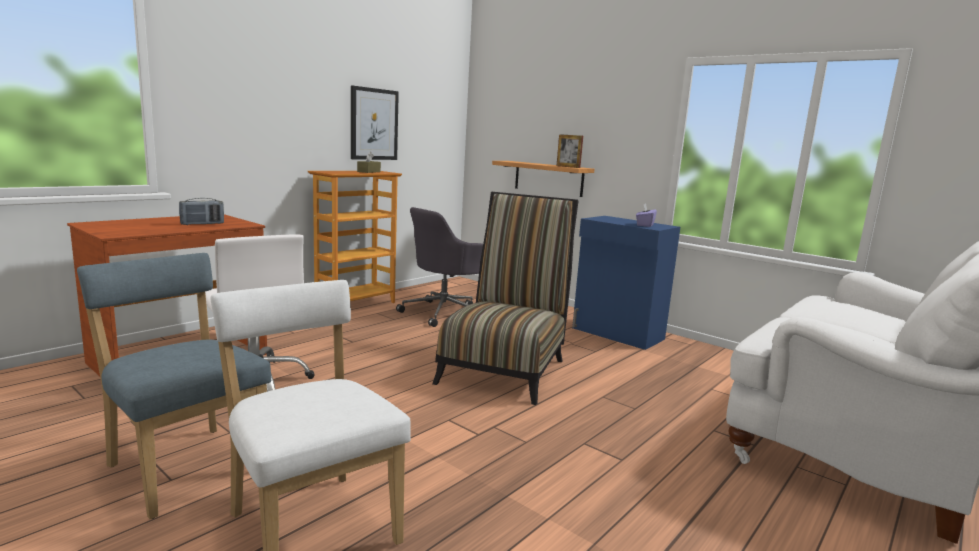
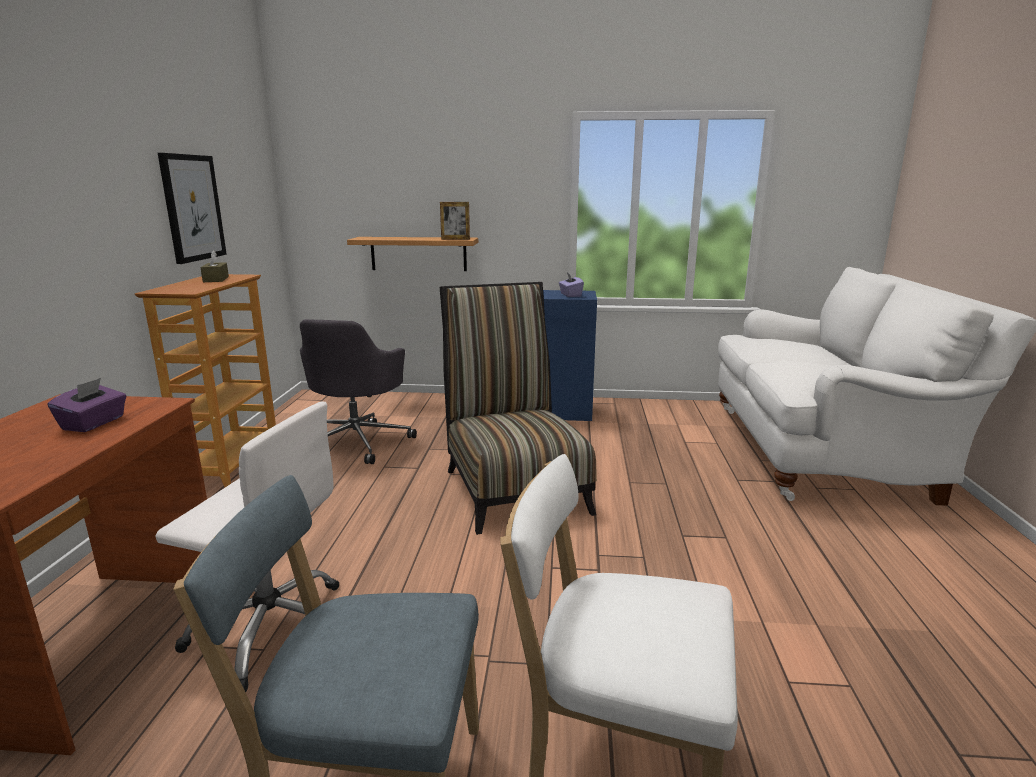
camera: 35 degrees left, 5 degrees up
(202, 224) = (94, 423): radio -> purple tissue box

